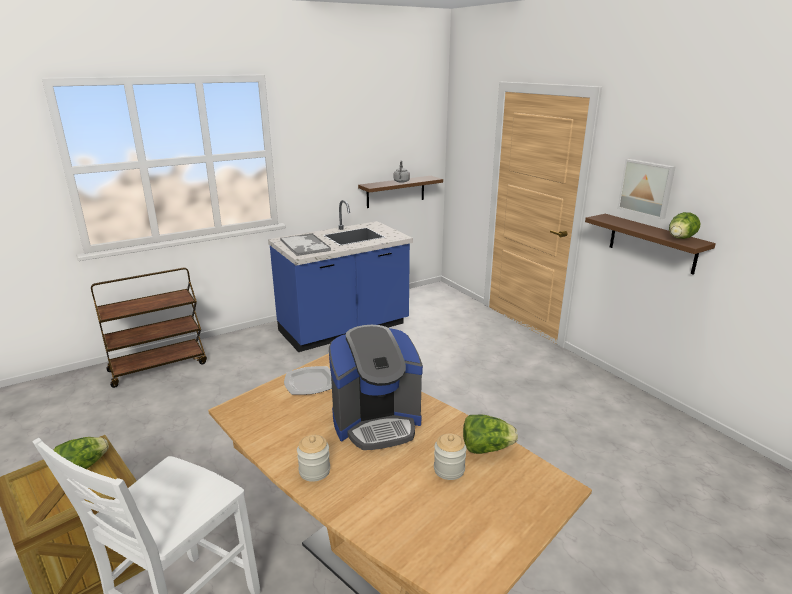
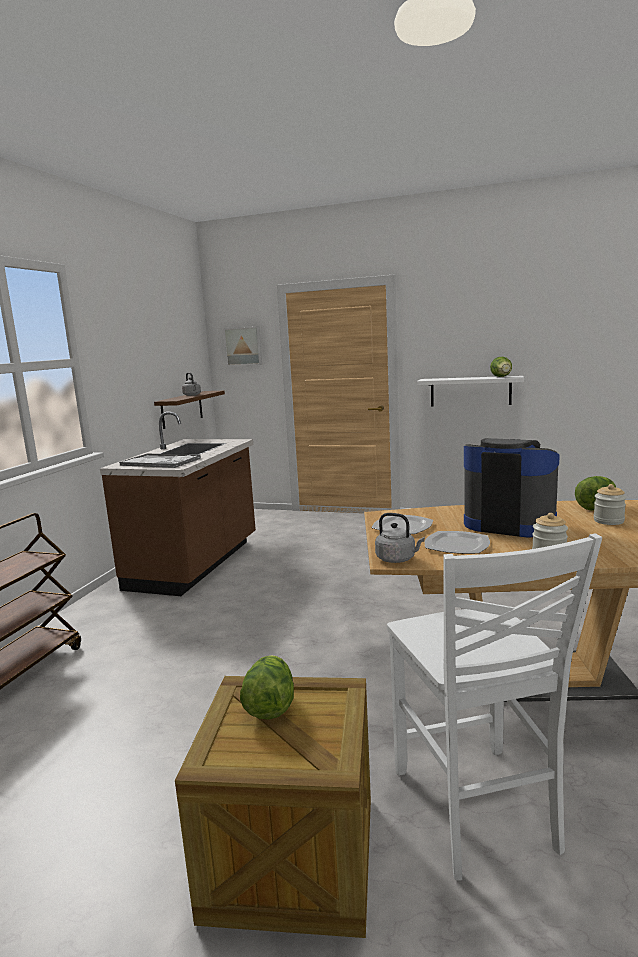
camera: 40 degrees left, 10 degrees down
(236, 411) = (397, 559): none -> grey kettle
(292, 422) = (457, 545): none -> plate
(344, 329) = (196, 564): blue counter -> brown counter
(376, 422) = (509, 523): coffee machine -> coffee machine turned 90 degrees counterclockwise
(647, 188) = (456, 348): picture -> picture (243, 346)
(652, 243) = (470, 391): brown shelf -> white shelf

